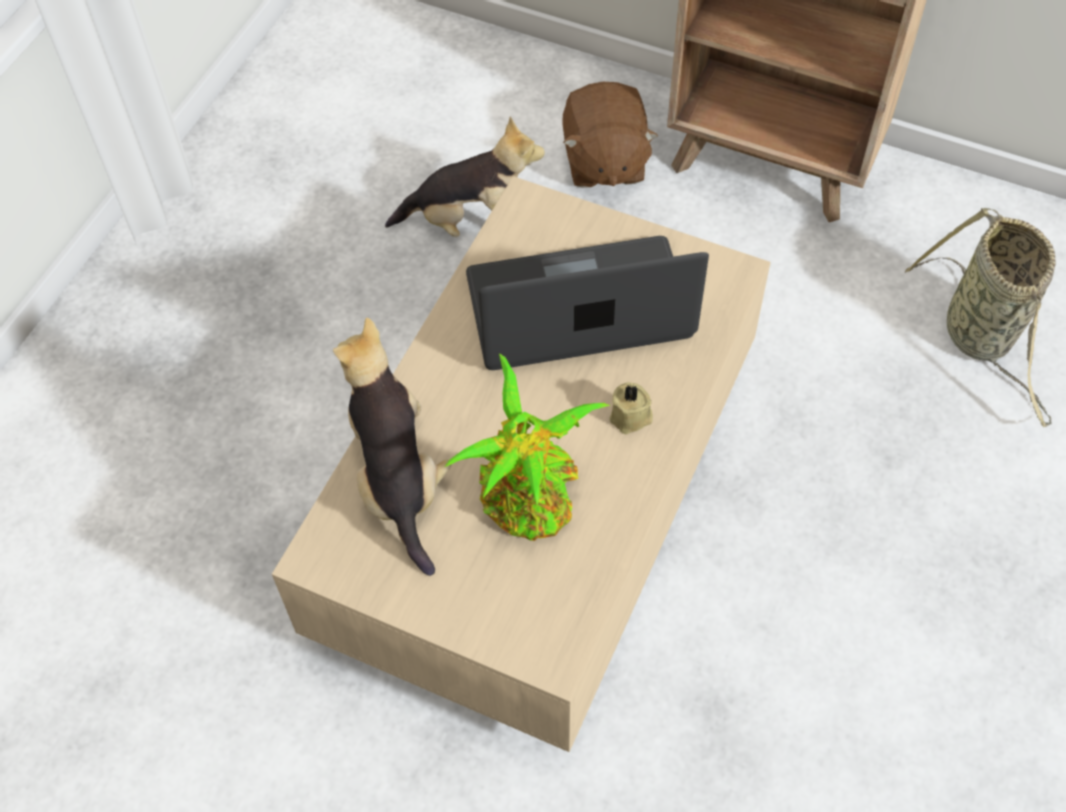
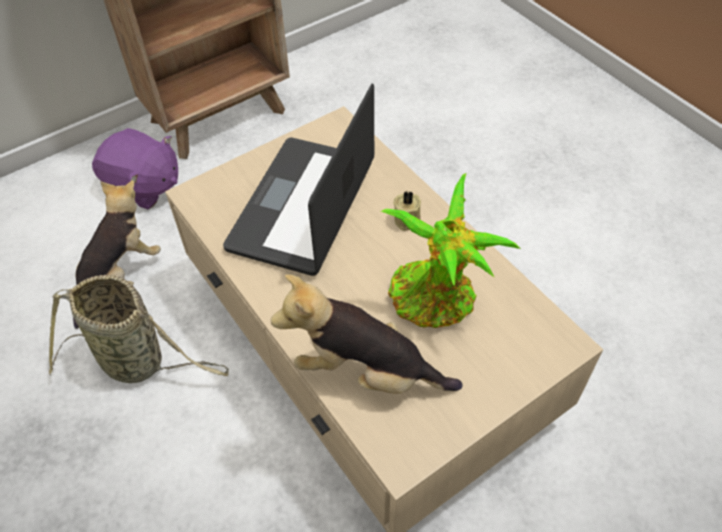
camera: 60 degrees left, 5 degrees down
(604, 161) = (144, 187): brown plush toy -> purple plush toy
(981, 338) = (404, 96): basket -> basket (138, 361)

